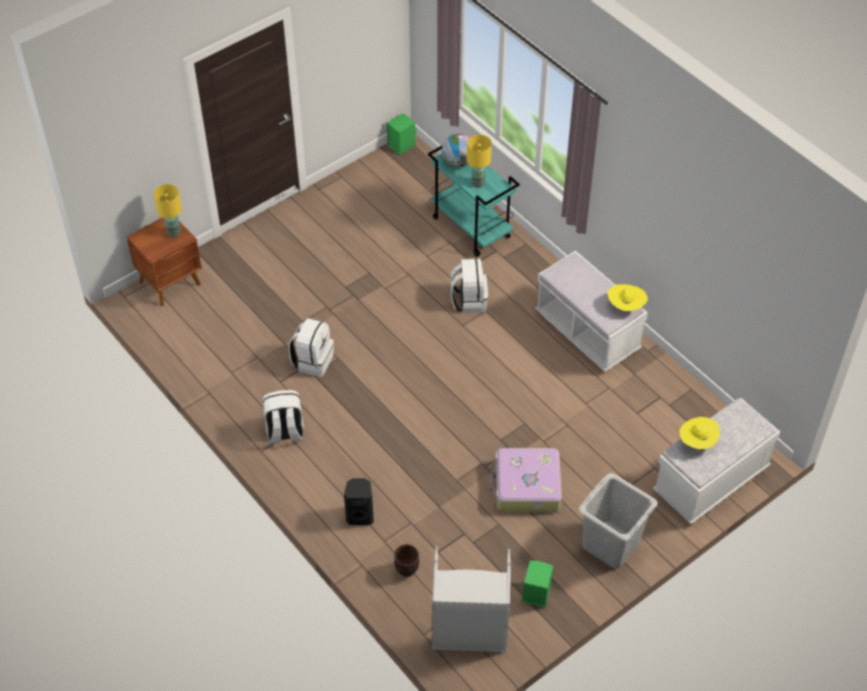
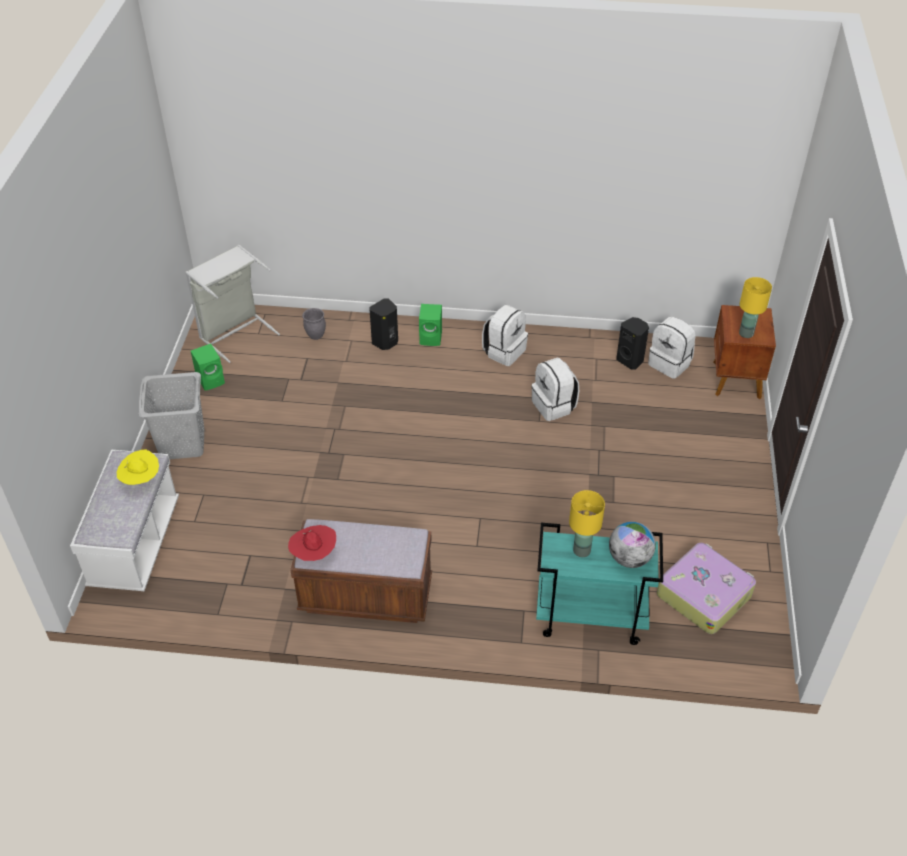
camera: 135 degrees right, 5 degrees down
(211, 352) = (630, 360): none -> black speaker
(401, 144) = (777, 655): green speaker -> green speaker (431, 338)
(406, 571) = (316, 335): brown planter -> grey planter
(469, 300) = (502, 544): white backpack -> white backpack (670, 363)
(526, 487) = (287, 437): suitcase -> suitcase (703, 594)
(587, 332) = (366, 596): white bench -> brown bench
(626, 306) = (314, 554): yellow hat -> red hat

